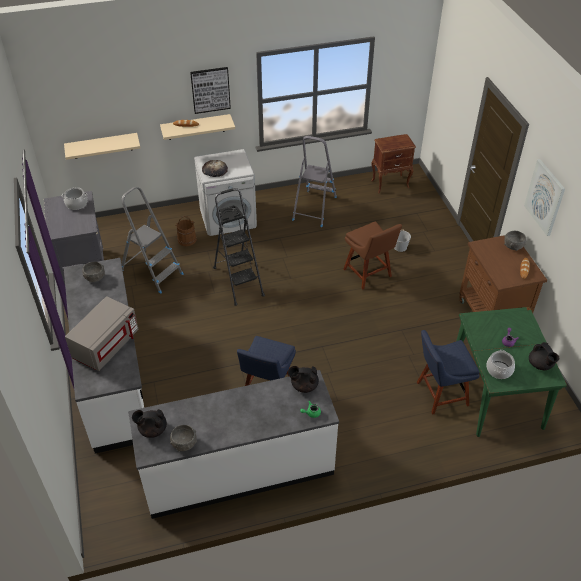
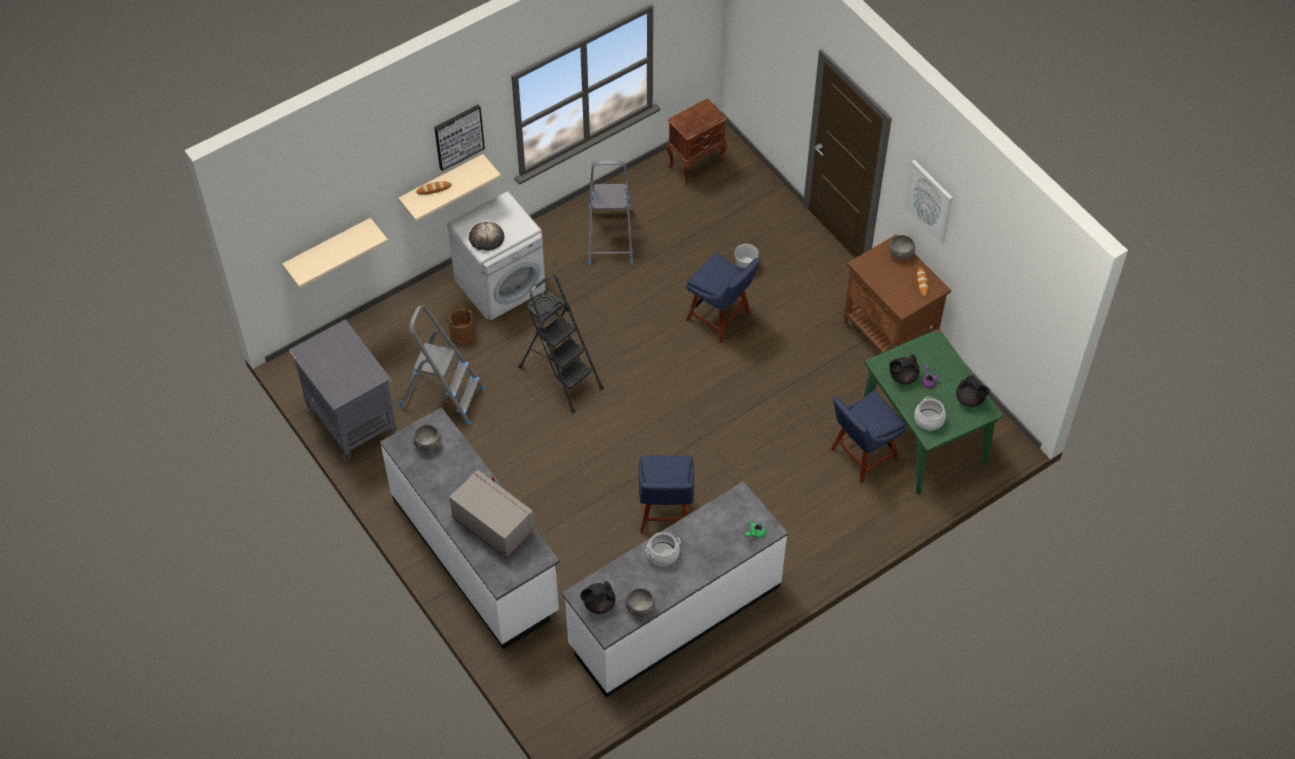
camera: 20 degrees left, 10 degrees up
(76, 204) = (338, 345): cooking pot -> cooking pot (662, 553)
(106, 345) = (492, 525): grey microwave -> grey microwave turned 60 degrees counterclockwise
(303, 385) = (734, 504): black teapot -> black teapot (902, 376)
(368, 274) = (721, 318): brown chair -> blue chair

